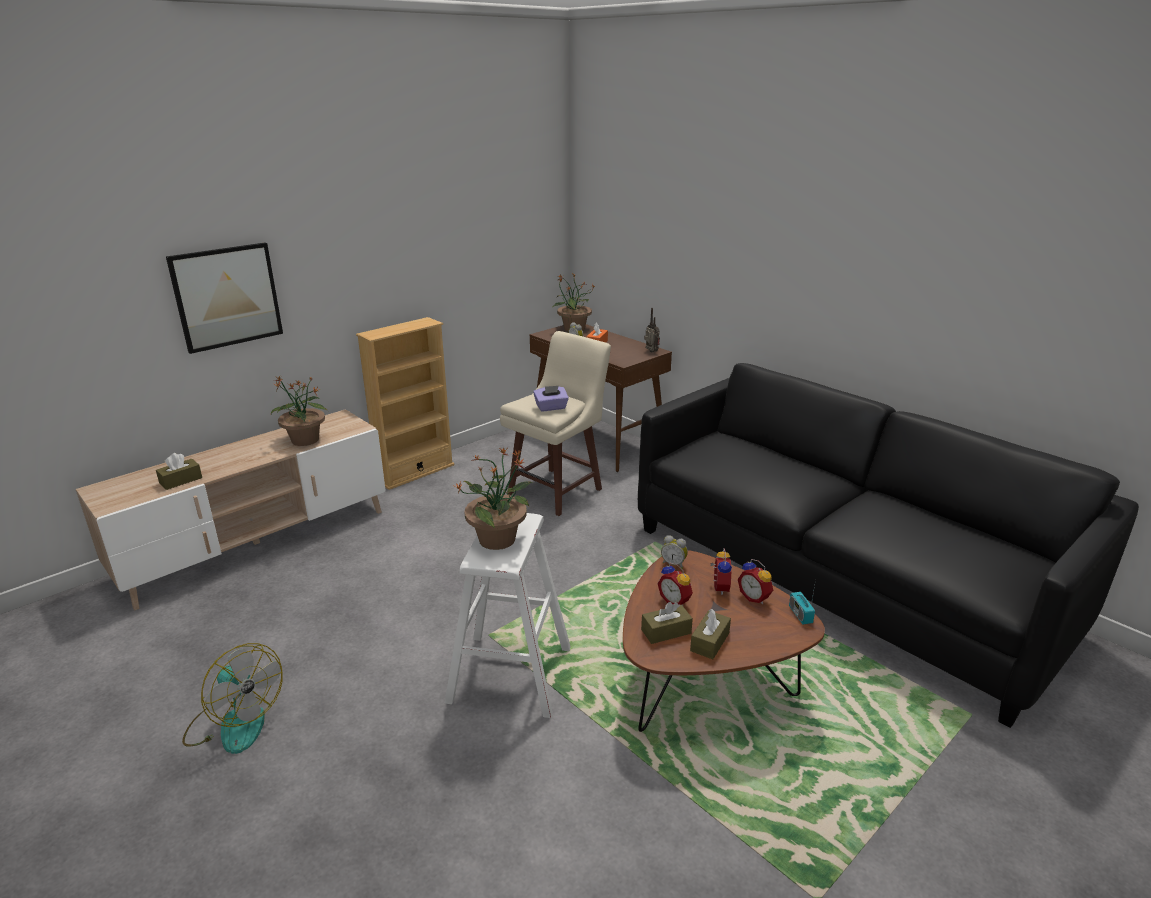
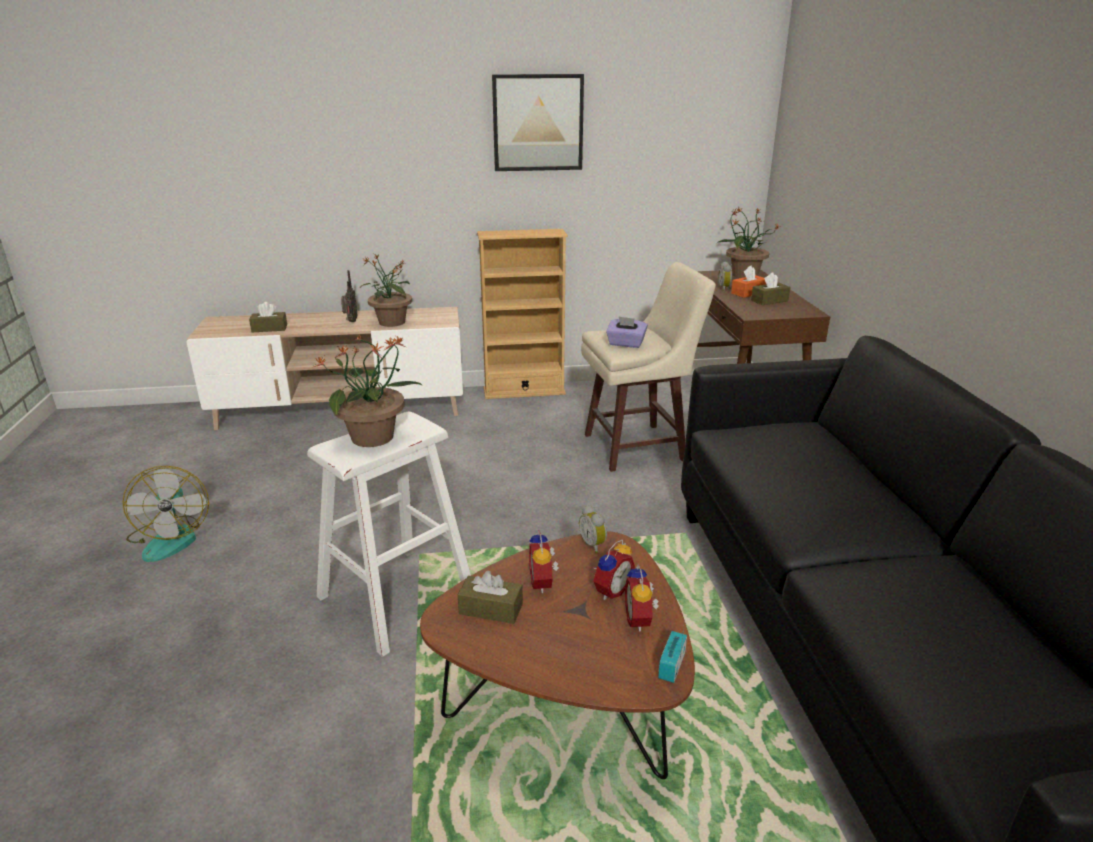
camera: 35 degrees right, 0 degrees up
(227, 296) = (351, 171): picture -> picture (538, 123)
(651, 352) = (801, 312): radio -> radio (350, 322)
(709, 642) = (521, 642): brown tissue box -> brown tissue box (769, 300)

